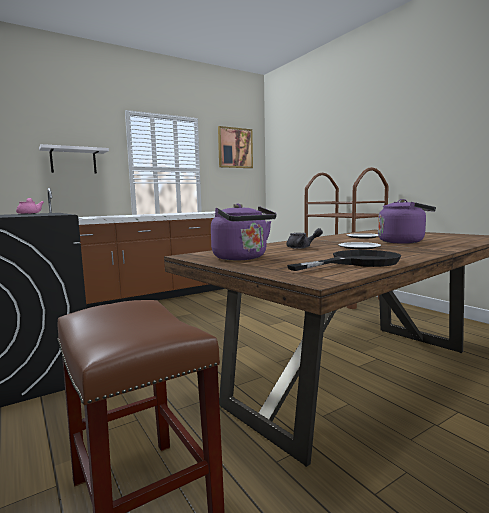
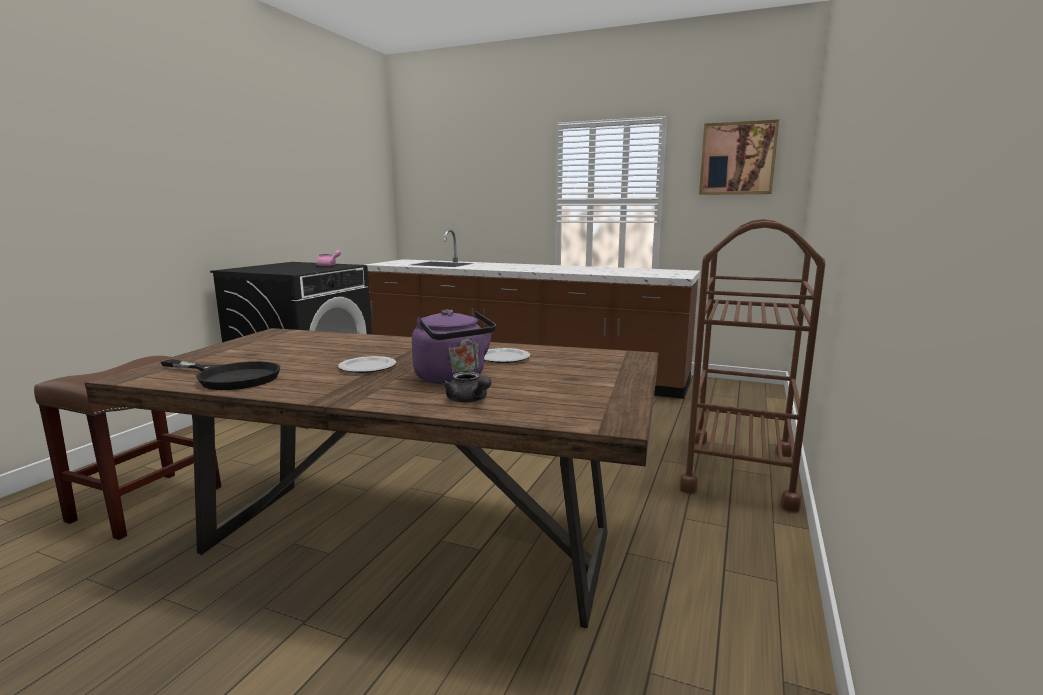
camera: 55 degrees right, 5 degrees up
(73, 161) = (494, 195): white shelf -> none
(242, 258) = (259, 345): purple kettle -> none
(302, 247) = (355, 350): grey teapot -> grey teapot (469, 401)

